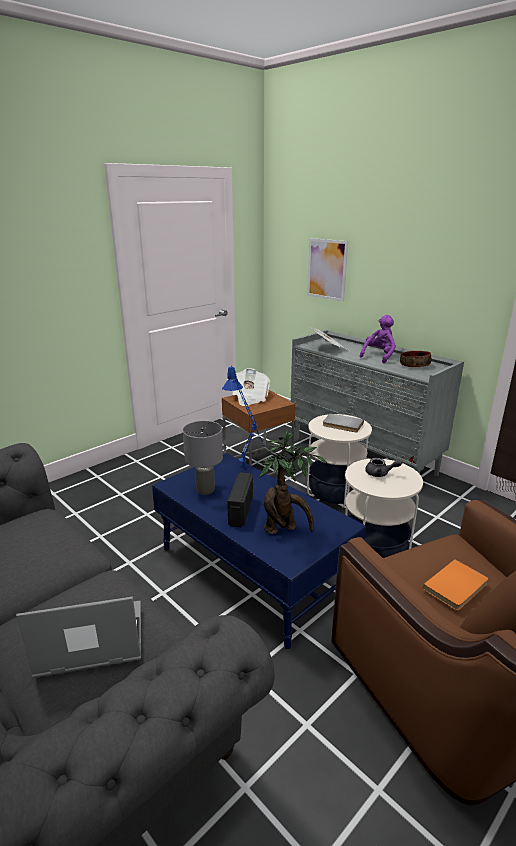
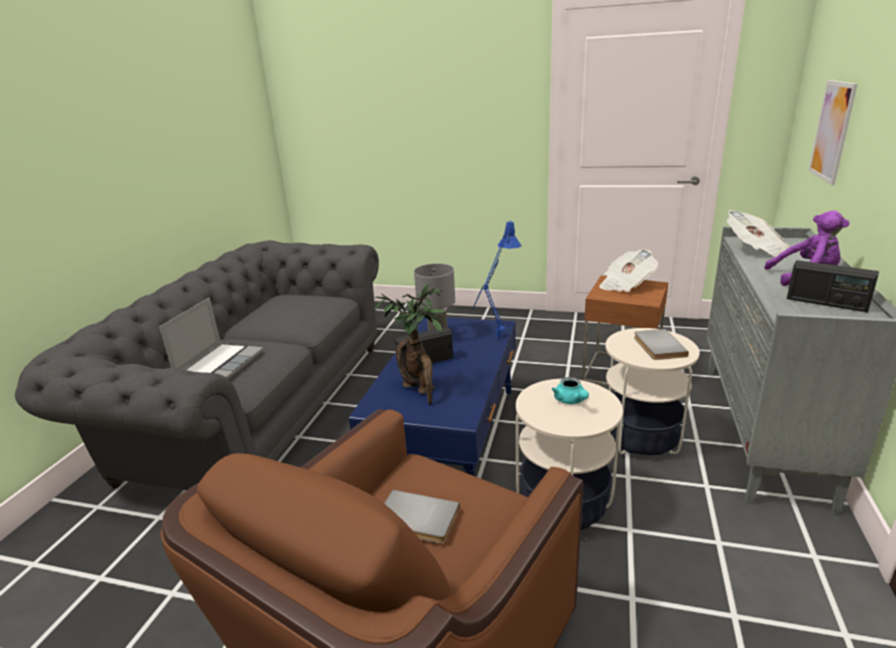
camera: 60 degrees right, 0 degrees up
(89, 642) = (220, 365): laptop -> laptop turned 60 degrees clockwise
(380, 473) = (571, 401): grey teapot -> turquoise teapot
(414, 365) = (826, 303): bowl -> radio
(457, 587) = (416, 521): orange book -> grey book

